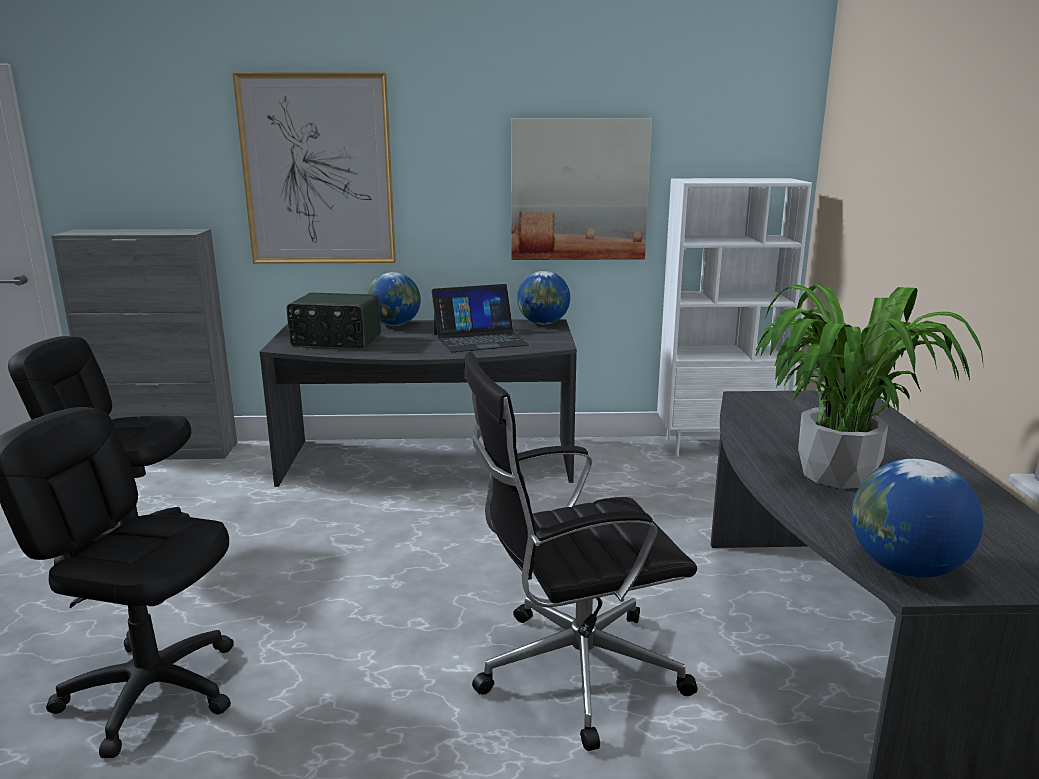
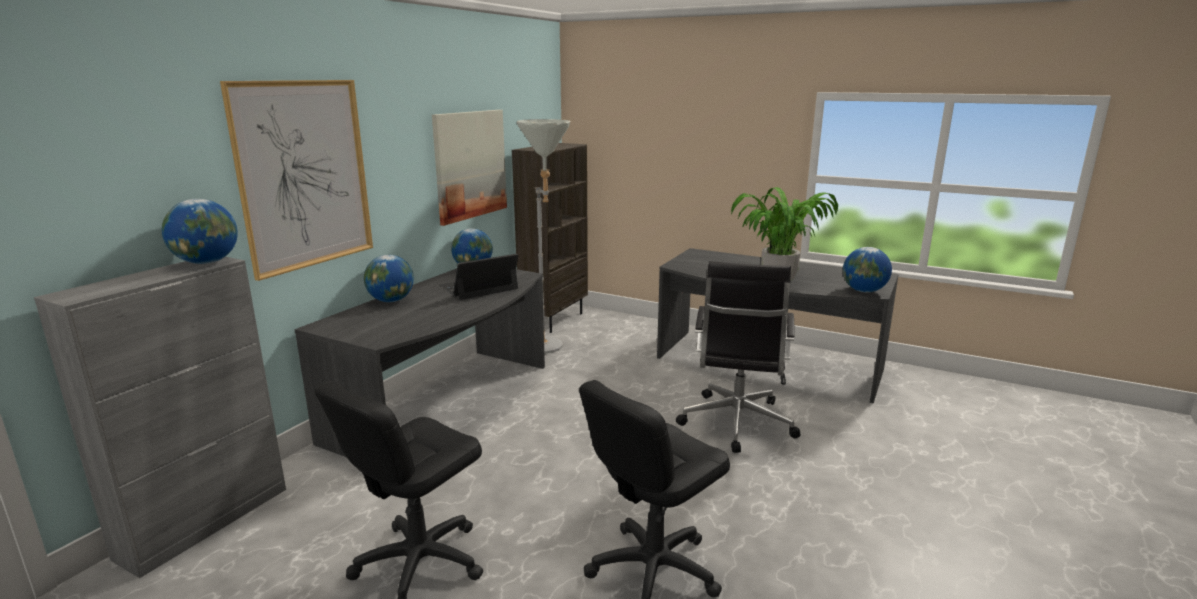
camera: 60 degrees left, 0 degrees up
(180, 231) = (206, 262): none -> globe
(336, 341) = (400, 323): radio -> none
(480, 339) = (478, 287): laptop -> laptop turned 135 degrees counterclockwise
(625, 469) = (547, 349): none -> grey floor lamp
(716, 446) = (554, 320): white bookcase -> brown bookcase

